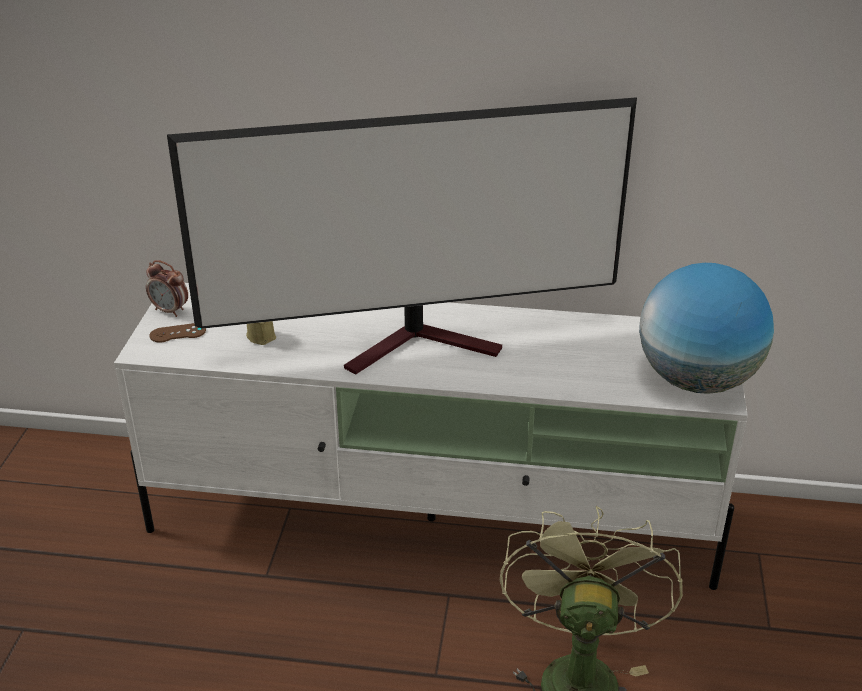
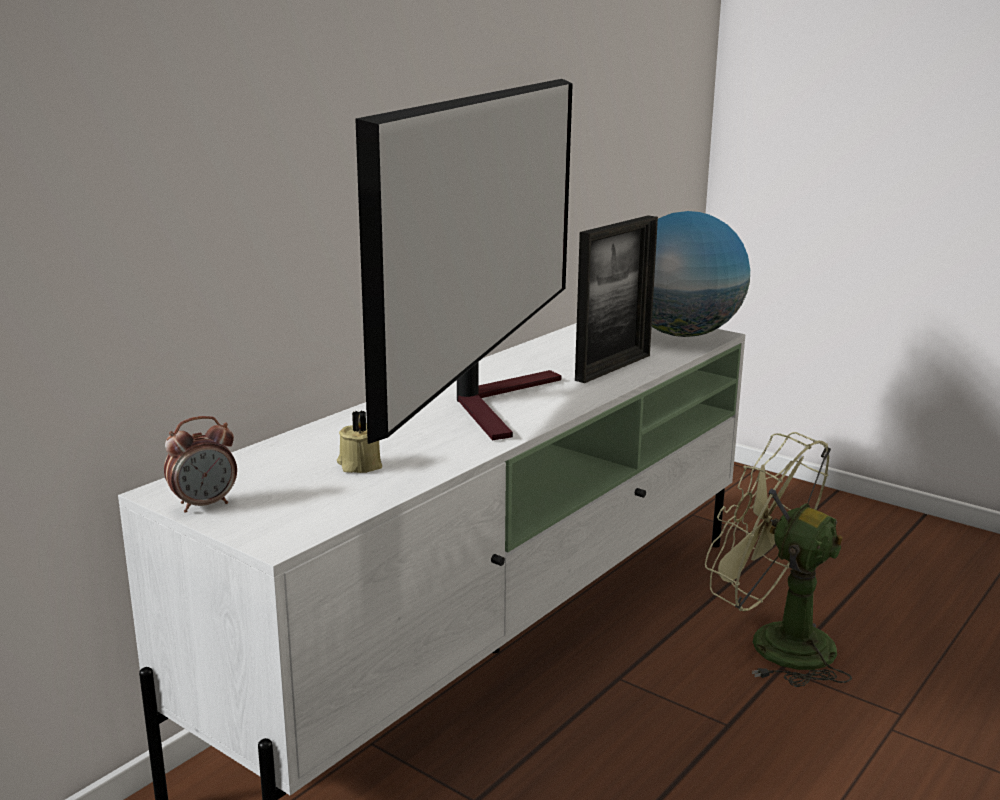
camera: 60 degrees left, 15 degrees down
(178, 333) = (271, 510): brown game controller -> none
(556, 371) = (613, 367): none -> picture frame

